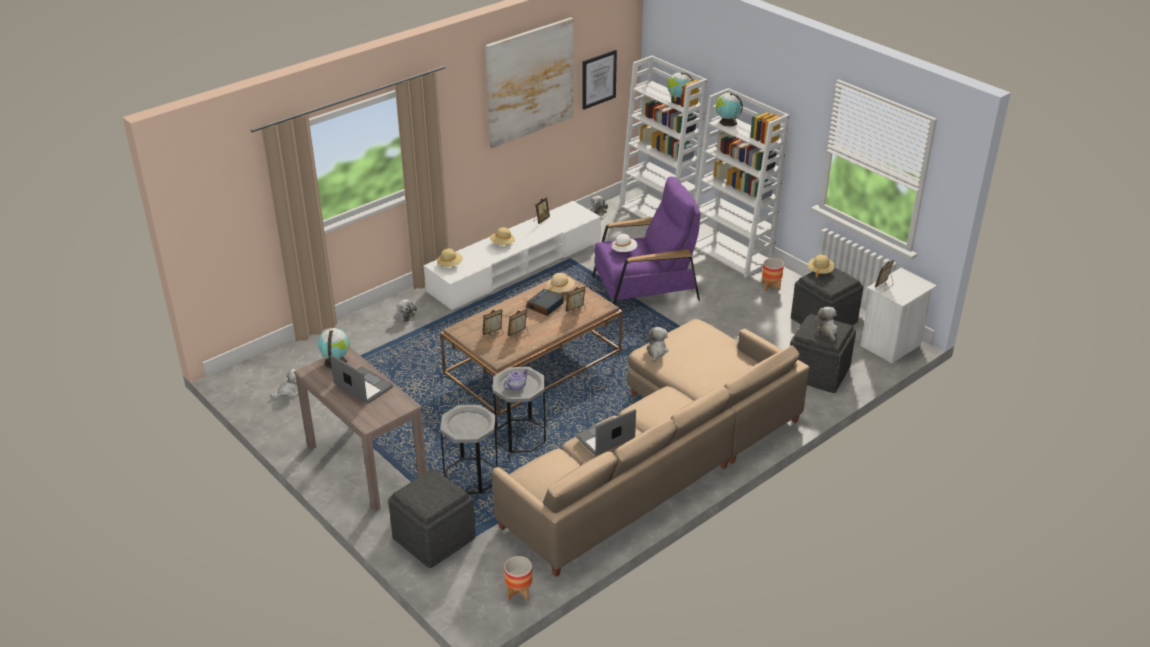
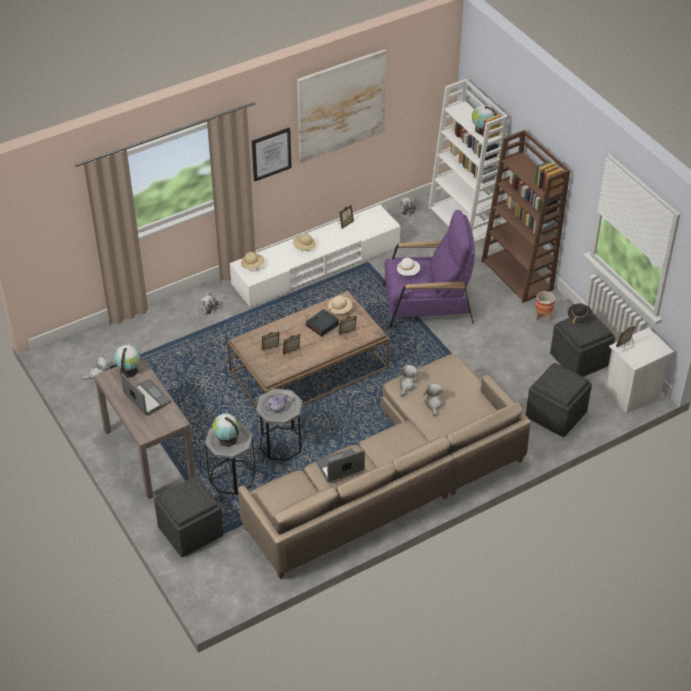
camera: 10 degrees right, 10 degrees up
(519, 592) = (247, 588): planter -> none
(598, 79) = (412, 97): picture -> picture (271, 154)
(727, 122) = (519, 161): globe -> globe (226, 439)
(732, 254) = (518, 275): white bookcase -> brown bookcase
(820, 271) = (579, 317): beige hat -> black hat
(827, 330) = (563, 383): plush toy -> plush toy (433, 404)

